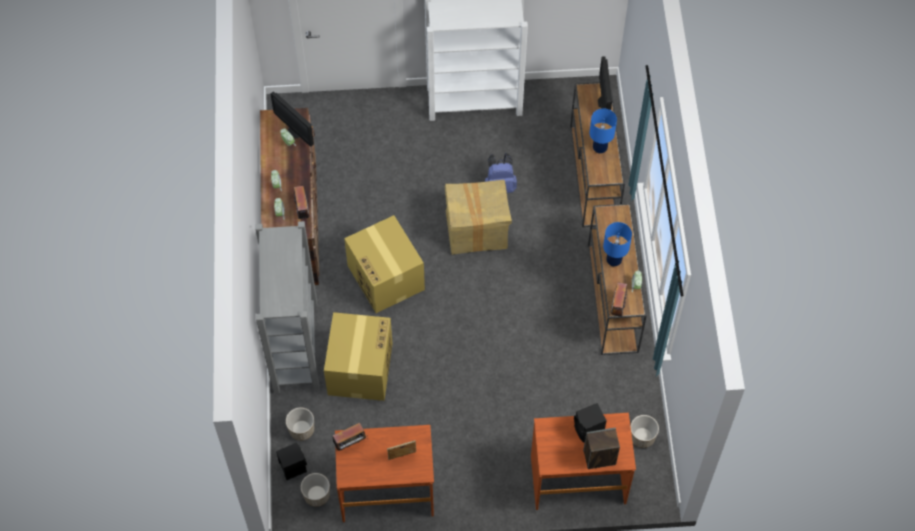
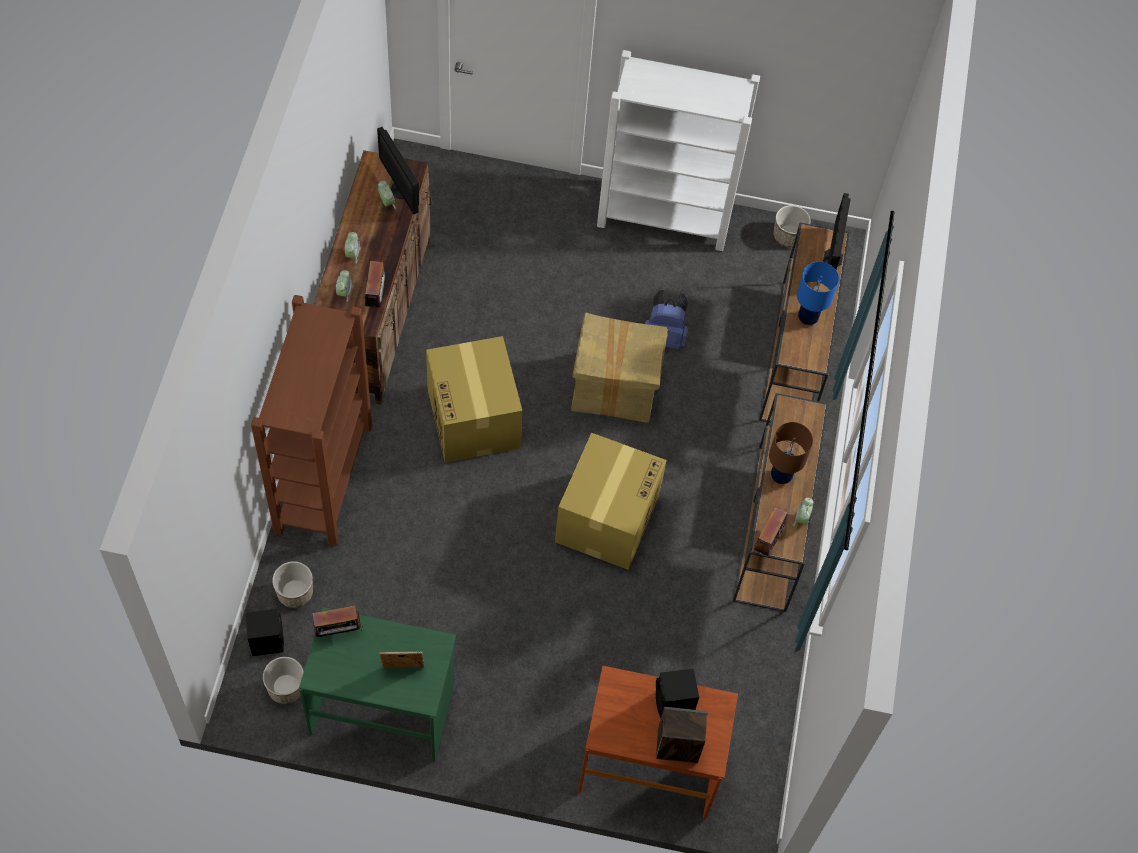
camera: 10 degrees right, 0 degrees up
(295, 346) = (323, 477): grey bookcase -> brown bookcase
(360, 368) = (400, 530): cardboard box -> cardboard box (607, 517)
(387, 490) = (383, 708): brown desk -> green desk
(613, 260) = (781, 475): blue table lamp -> brown table lamp
(642, 437) = (756, 731): planter -> planter (788, 236)

